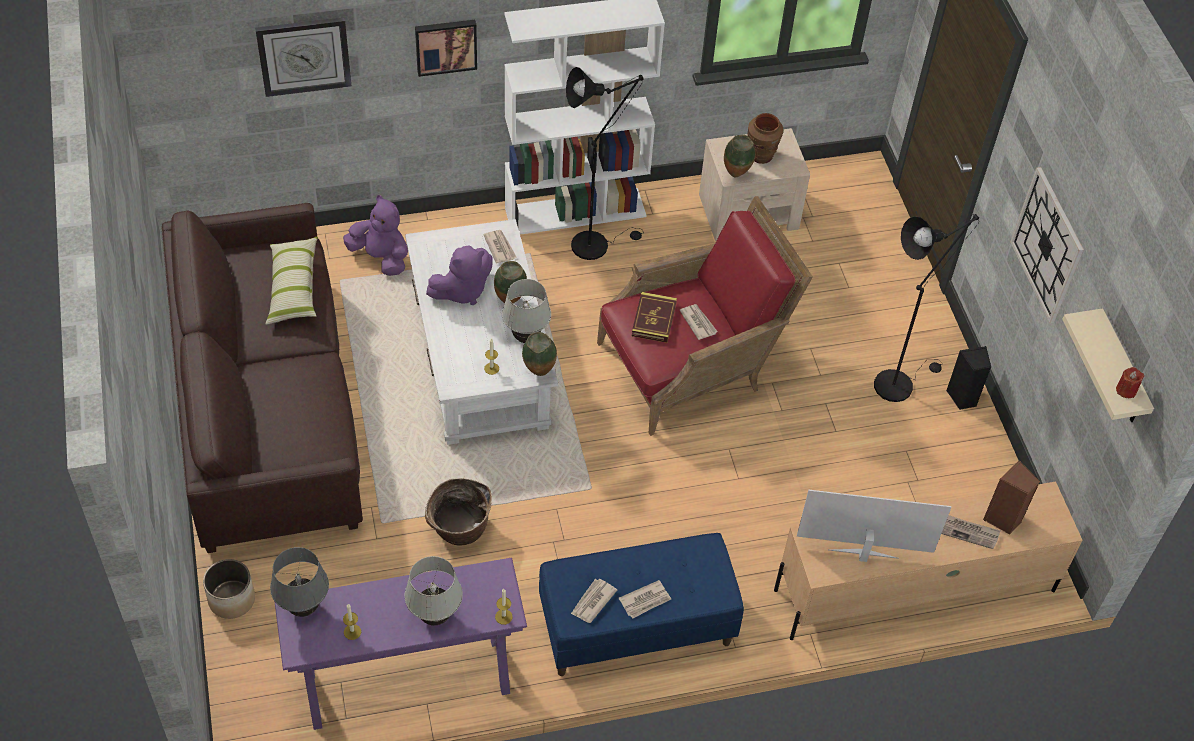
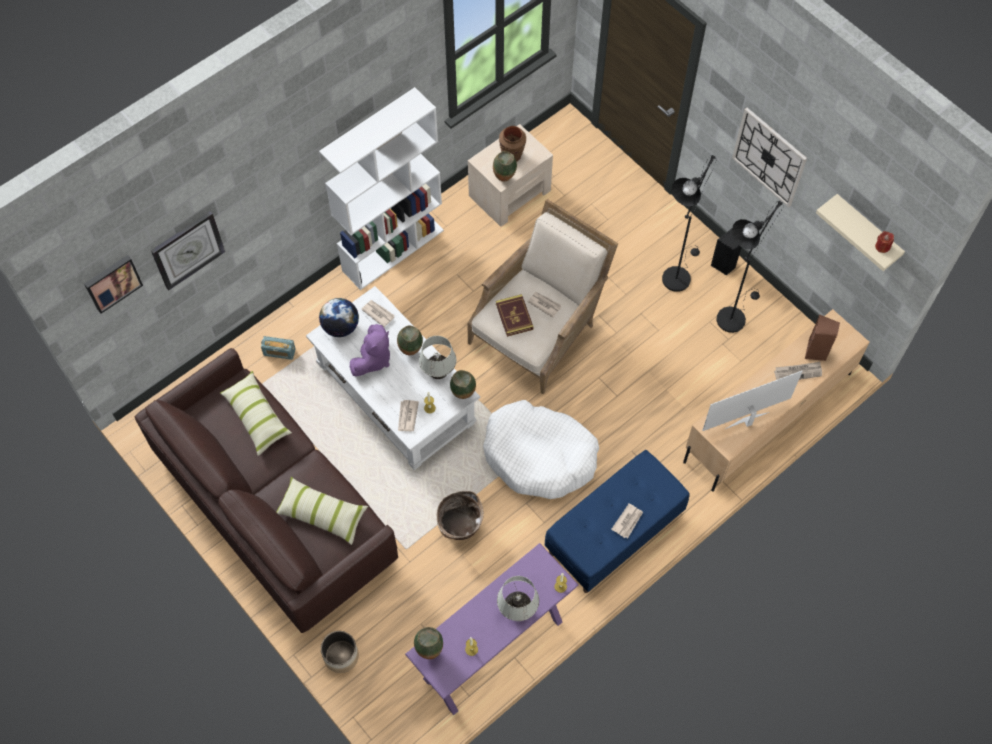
camera: 25 degrees left, 10 degrees up
(294, 417) = (322, 514): none -> pillow
(303, 608) = (429, 650): grey table lamp -> vase
(381, 257) = (279, 352): purple plush toy -> radio
(445, 45) = (281, 191): picture -> picture (112, 282)
(449, 242) = (341, 327): none -> globe
(592, 602) = (596, 540): newspaper -> newspaper (407, 416)
(596, 243) = (421, 267): black floor lamp -> black floor lamp (733, 315)
(602, 499) = (539, 456): none -> white dog bed
(692, 364) = (539, 328): red armchair -> beige armchair

